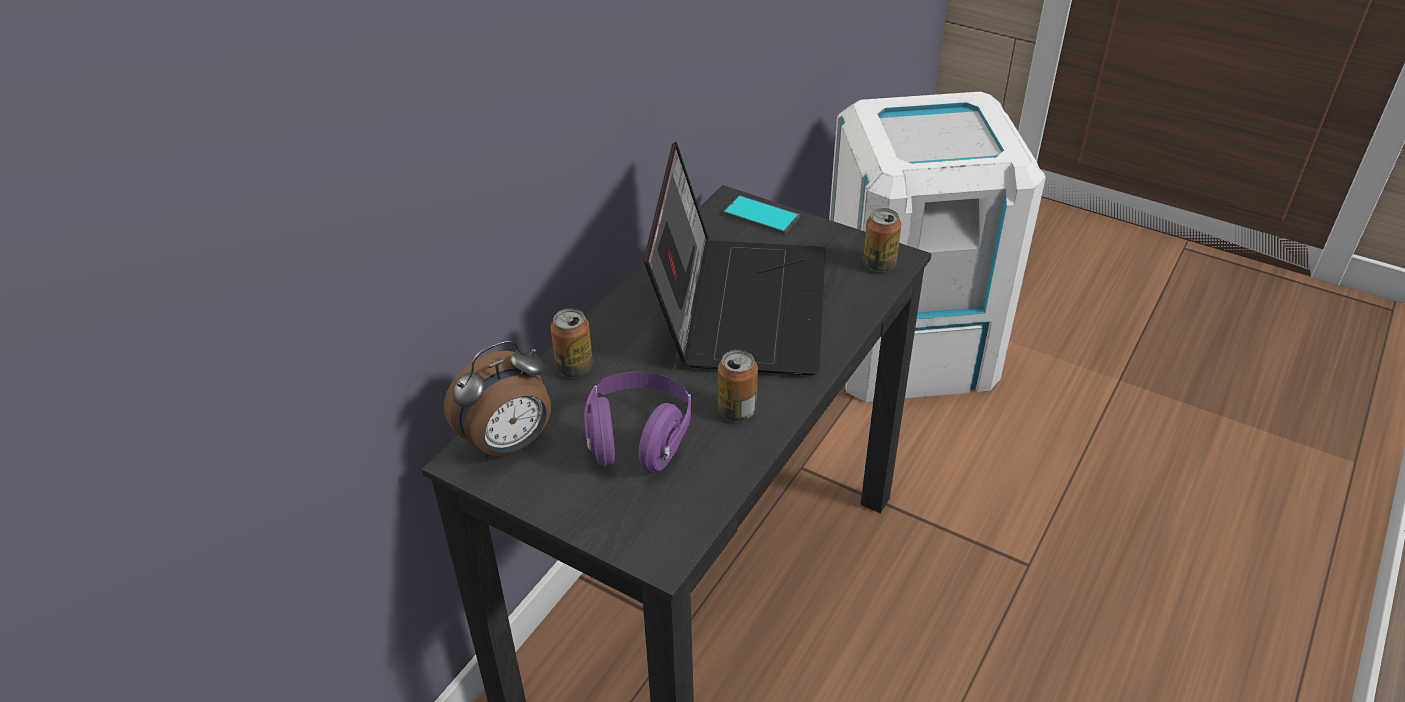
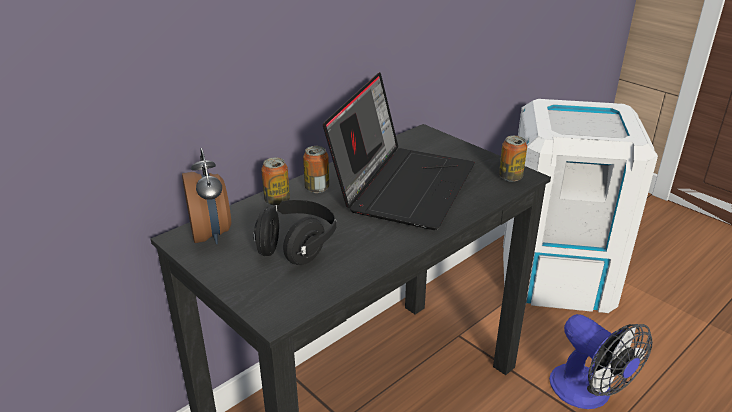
camera: 15 degrees right, 10 degrees down
(509, 444) = (212, 234): alarm clock -> alarm clock turned 90 degrees counterclockwise
(638, 440) = (296, 246): purple headphones -> black headphones
(737, 410) = (372, 241): can -> can (317, 188)
(761, 216) = (441, 141): phone -> none
(992, 514) = (589, 393): none -> fan

